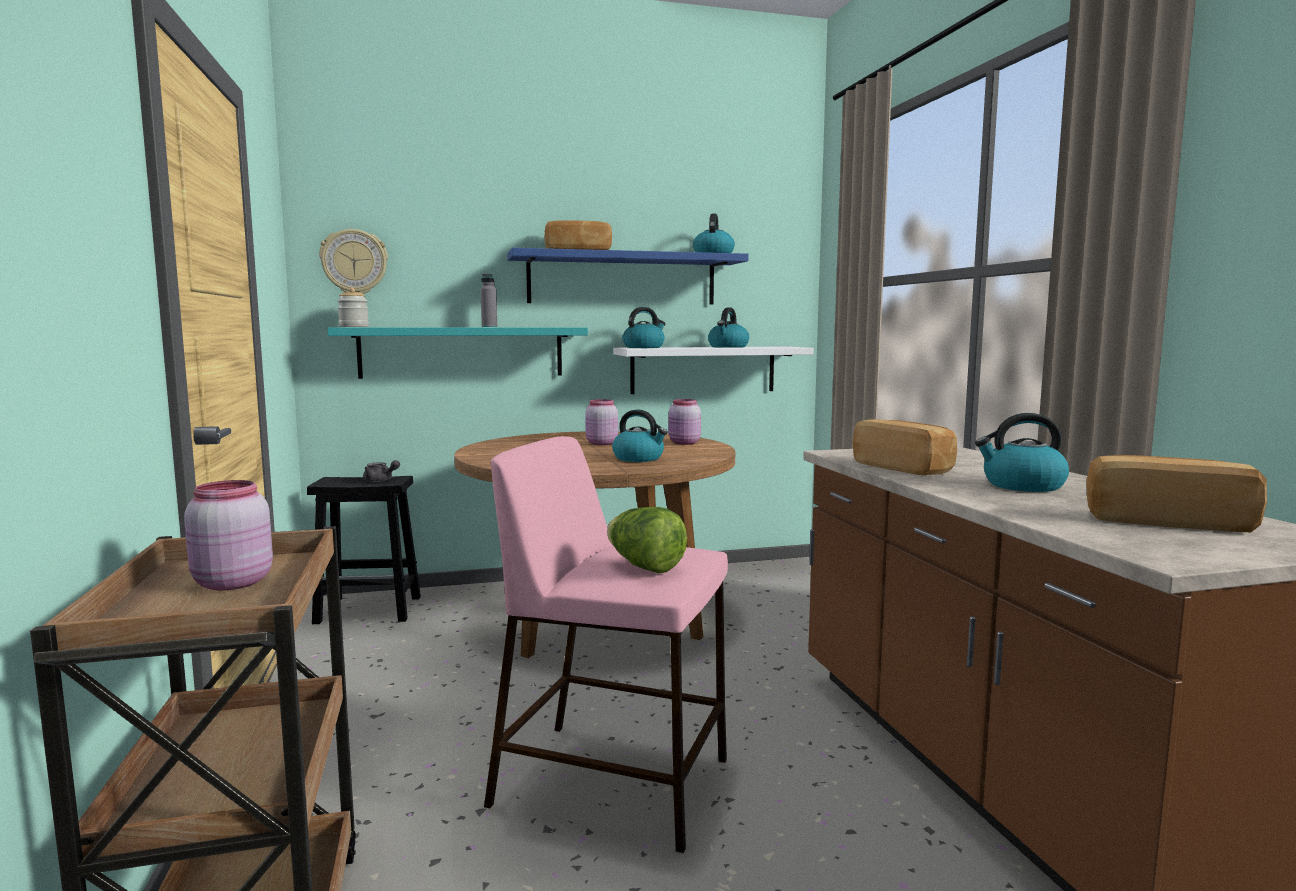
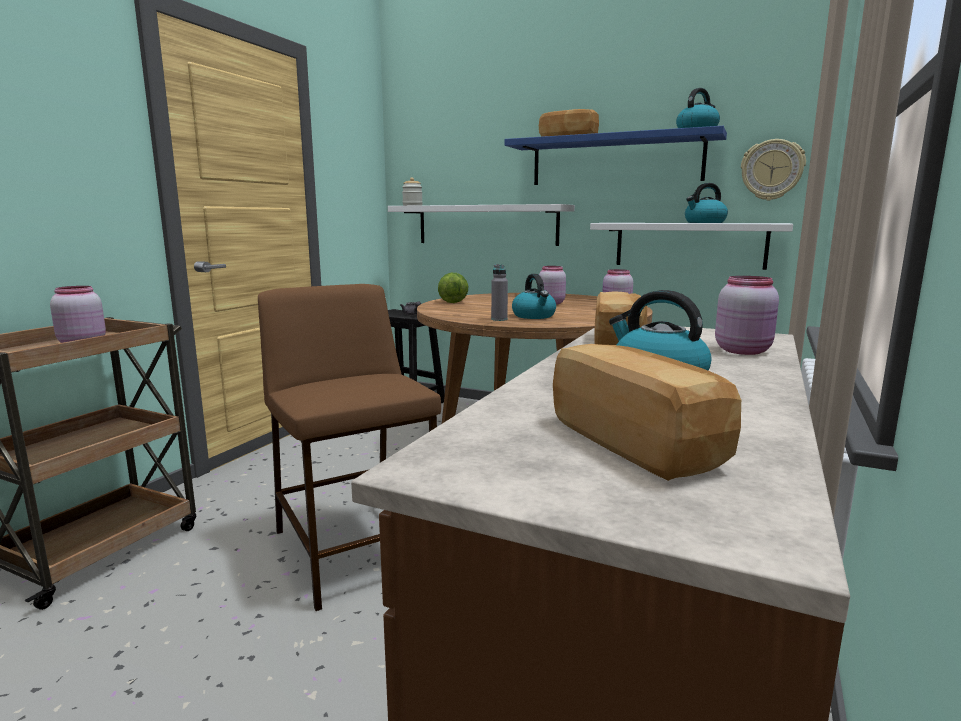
camera: 40 degrees right, 5 degrees up
(354, 262) = (421, 159): wall clock -> wall clock (772, 170)
(462, 352) = (486, 225): turquoise shelf -> white shelf
(489, 327) = (499, 204): grey bottle -> grey bottle (499, 319)
(615, 782) = (356, 550): pink stool -> brown stool
(644, 347) = (620, 222): kettle -> none
(644, 566) = (336, 388): lettuce -> lettuce (452, 301)
(978, 459) = (743, 350): none -> pink jar

